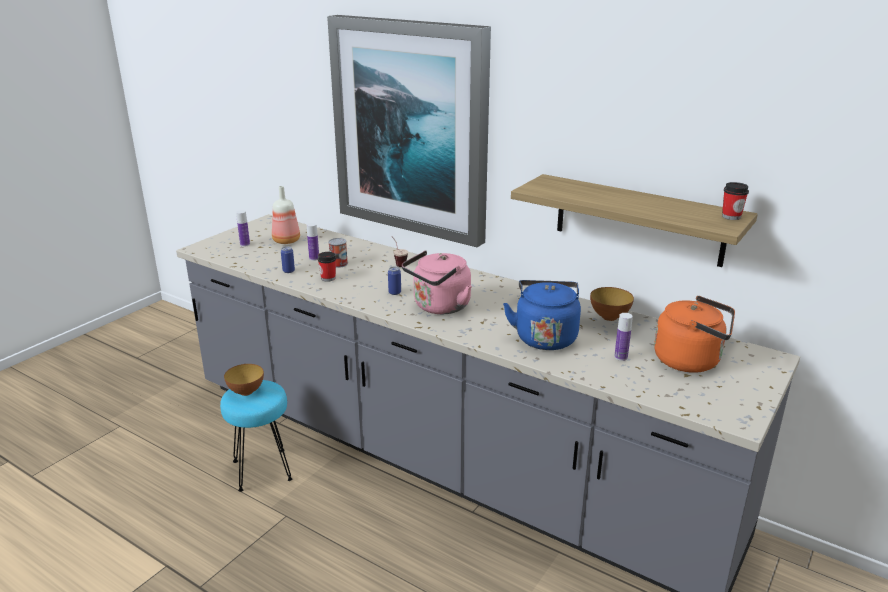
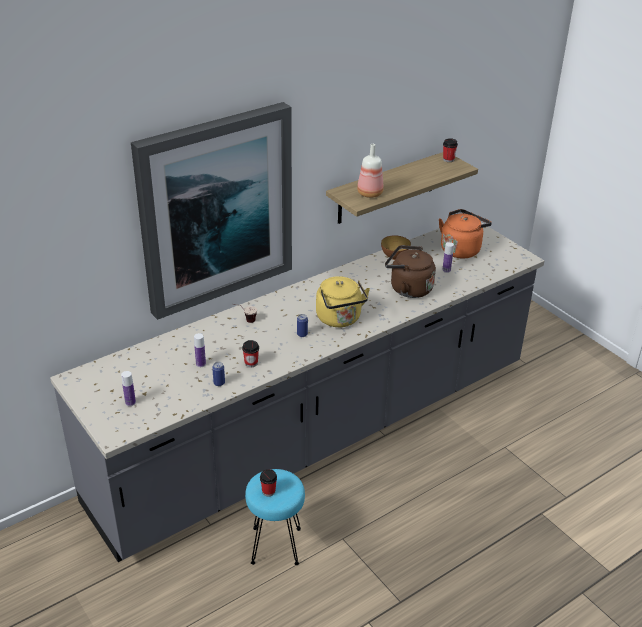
camera: 70 degrees left, 10 degrees up
(246, 392) = (268, 491): bowl -> cup
(285, 241) = (142, 375): bottle -> bottle (369, 194)
(338, 264) = (224, 352): can -> none
(439, 307) = (340, 319): pink kettle -> yellow kettle
(545, 337) = (408, 288): blue kettle -> brown kettle

